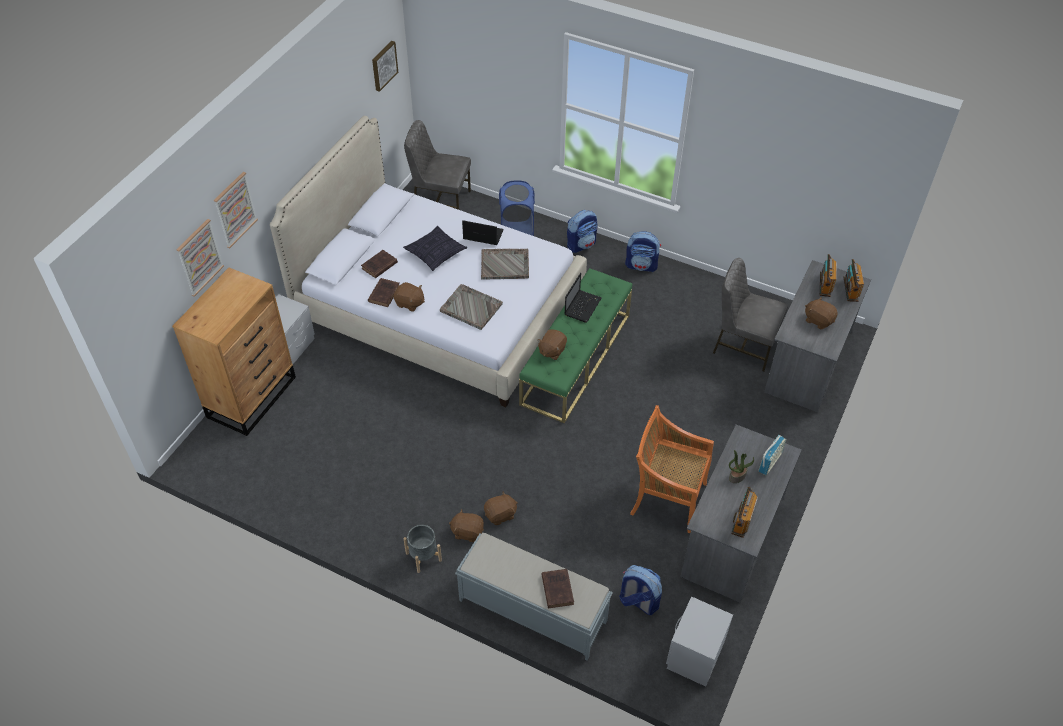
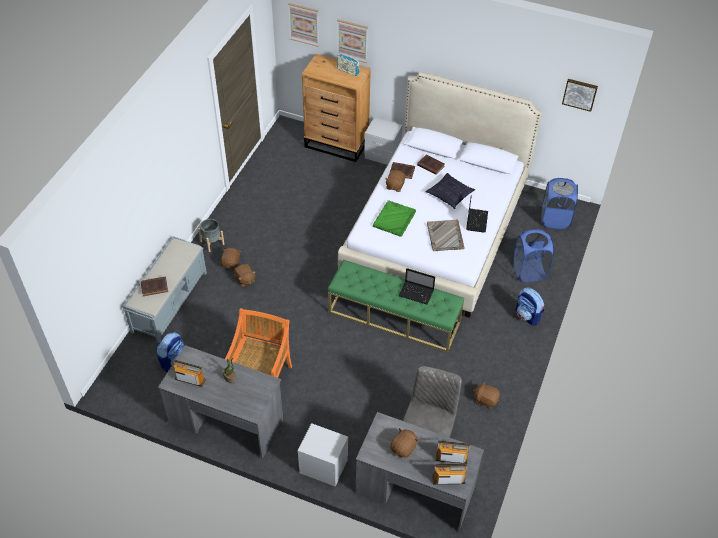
camera: 85 degrees right, 0 degrees up
(235, 209) = (391, 43): picture -> picture (304, 24)
(441, 201) = (555, 219): grey chair -> blue laundry basket
(470, 307) = (394, 219): grey tray -> green tray
(552, 350) = (366, 276): brown plush toy -> brown plush toy (485, 399)
(641, 265) = (511, 360): backpack -> none
(695, 655) = (129, 394): grey nightstand -> grey nightstand (323, 466)
(770, 462) = (243, 400): radio -> radio (348, 71)

